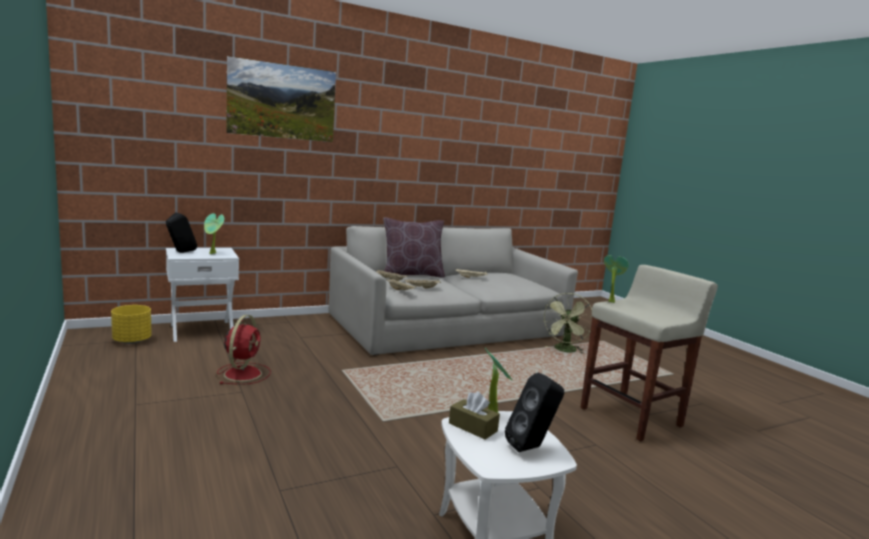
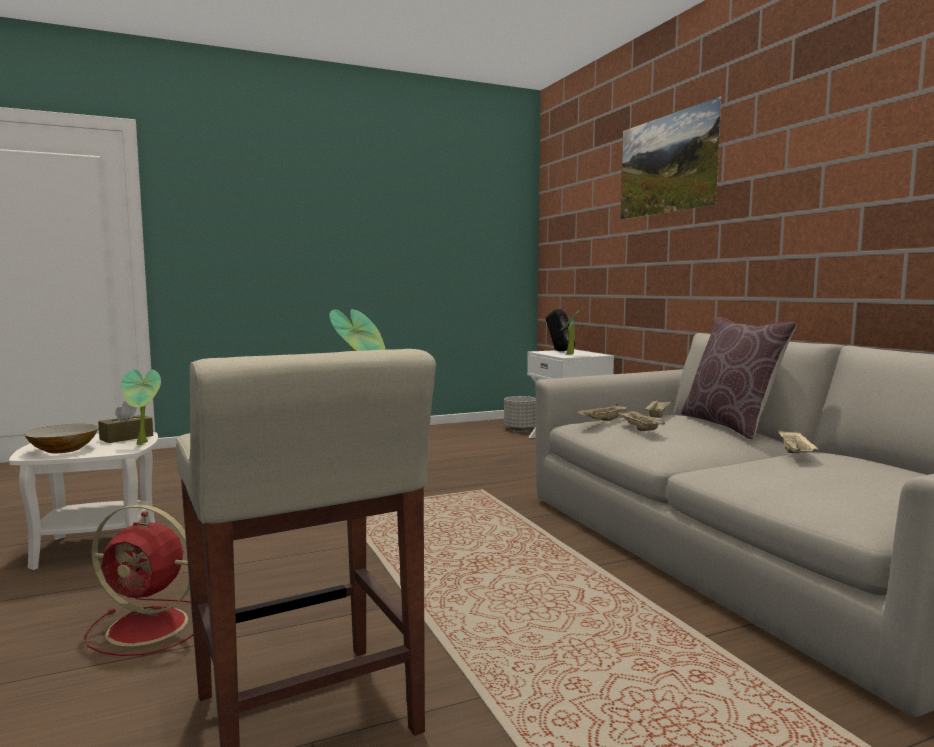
camera: 95 degrees right, 5 degrees down
(131, 341) = (520, 429): yellow planter -> grey planter
(243, 373) = (459, 460): red fan -> red fan (151, 627)
(532, 447) = (63, 450): black speaker -> bowl
(565, 350) = (748, 695): green fan -> none

